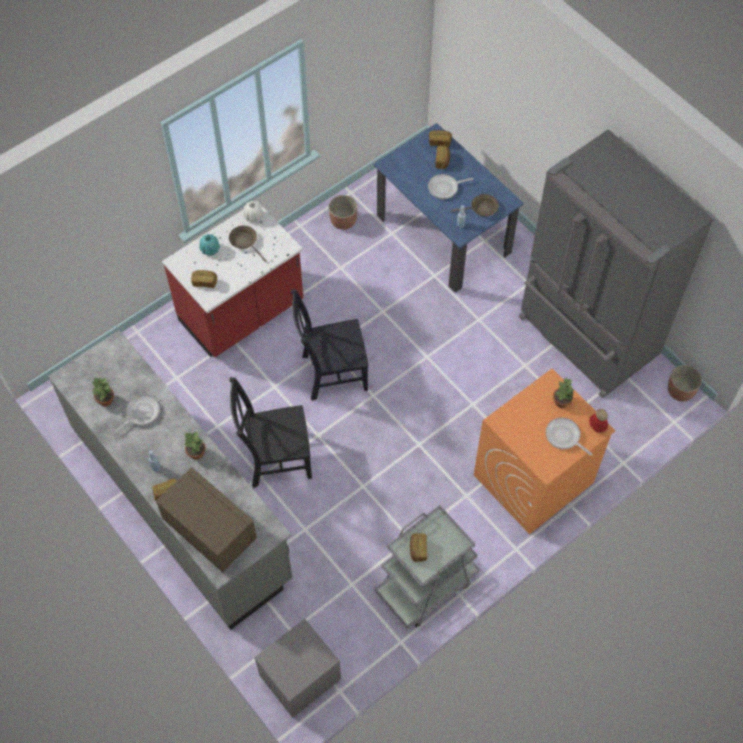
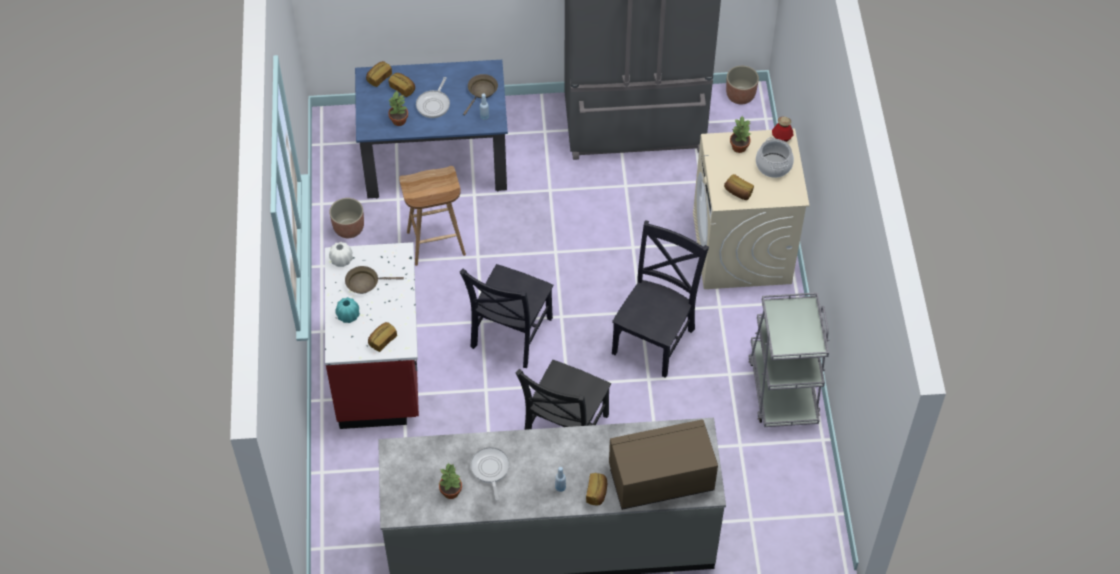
camera: 55 degrees left, 5 degrees down
(196, 453) = (571, 447): potted plant -> potted plant (398, 121)
(300, 677) = (801, 538): grey nightstand -> none
(372, 279) = (435, 244): none -> brown stool
(402, 468) = (655, 338): none -> black chair
(418, 550) = (791, 338): bread -> bread (738, 192)
(533, 479) = (742, 249): orange washing machine -> beige washing machine
(564, 437) = (774, 165): frying pan -> cooking pot

